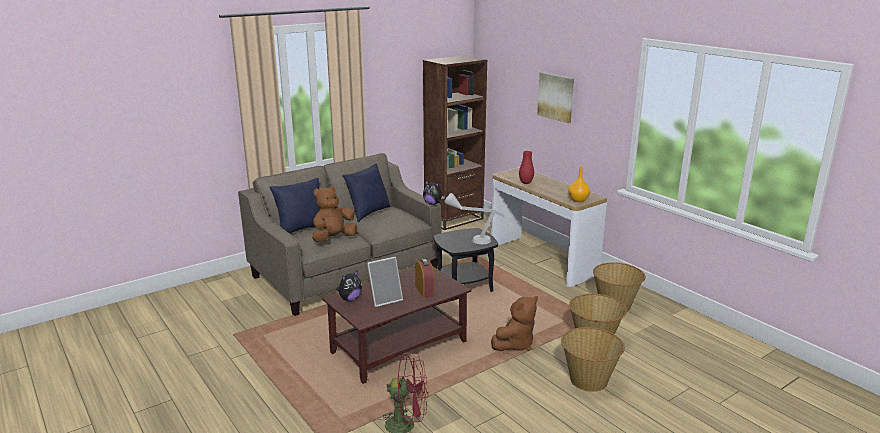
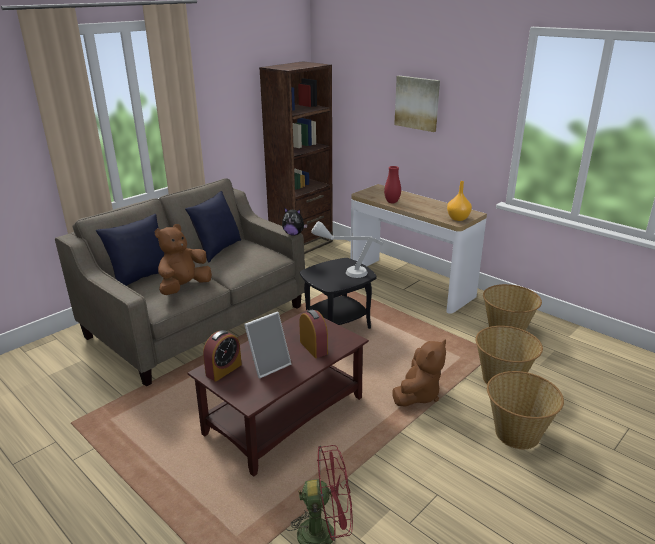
camera: 10 degrees left, 5 degrees up
(350, 299) = (223, 370): plush toy -> alarm clock

